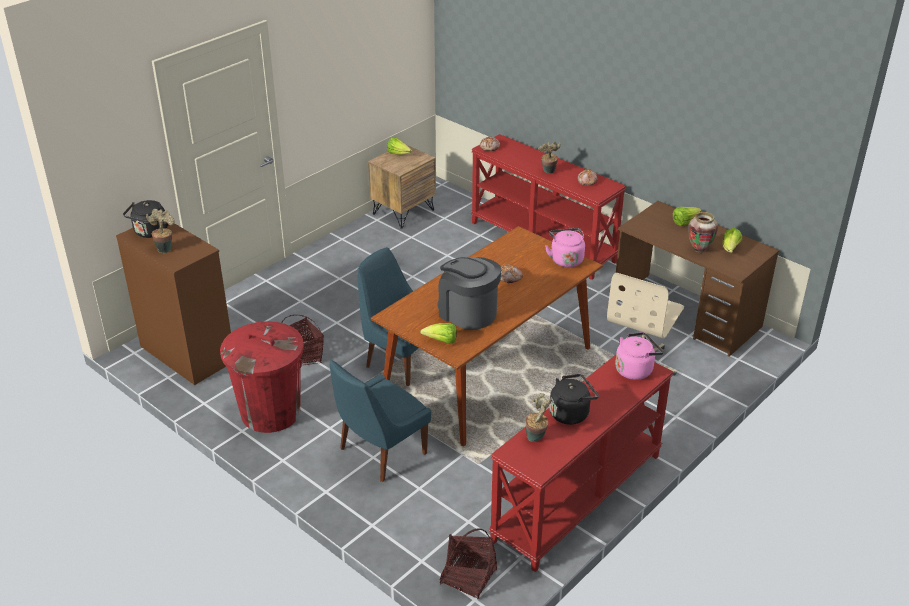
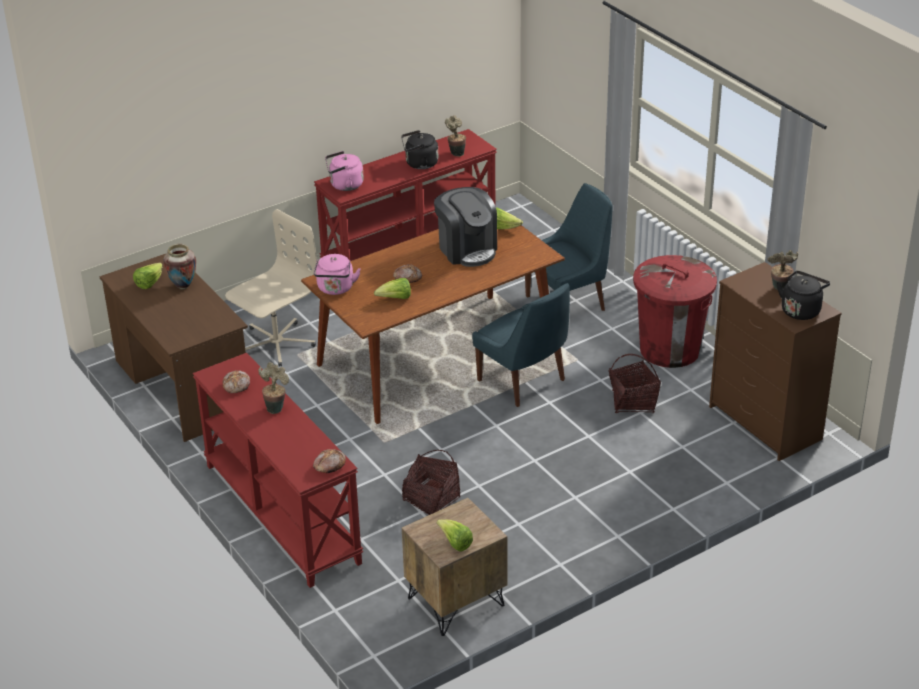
camera: 165 degrees left, 0 degrees up
(468, 577) = (520, 217): basket -> basket (431, 499)
(684, 222) = (166, 320): lettuce -> lettuce (395, 298)

